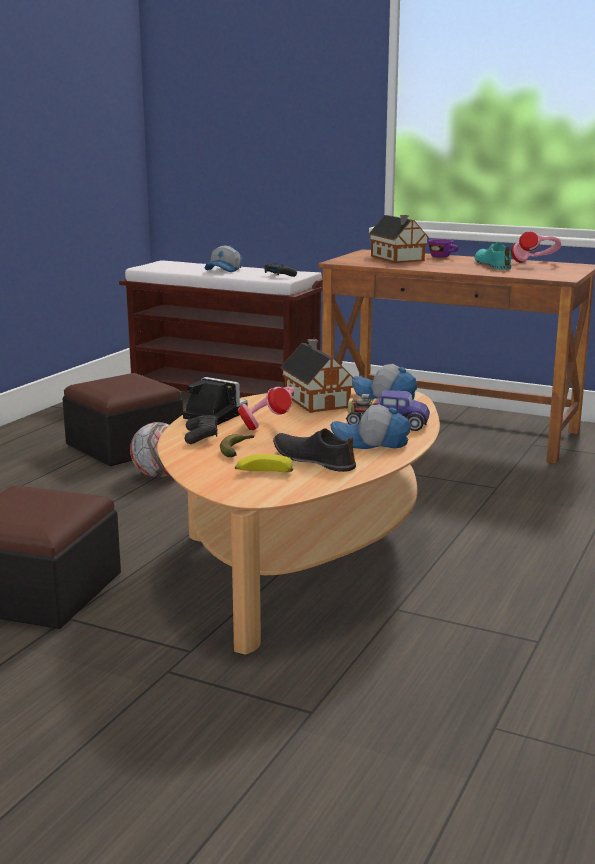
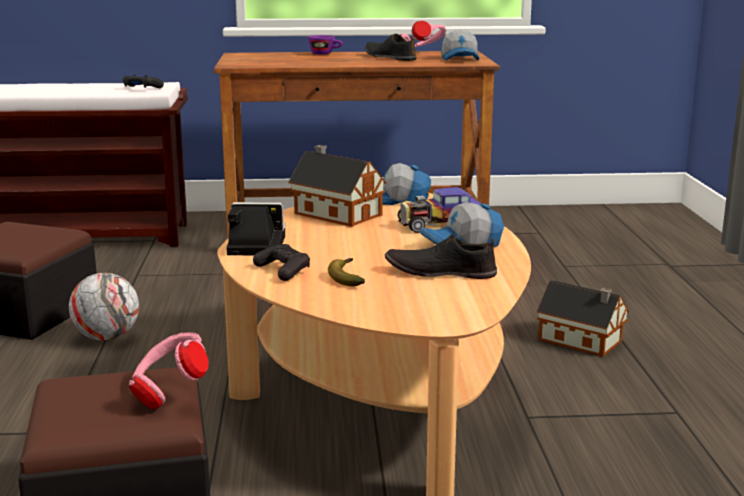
camera: 30 degrees left, 0 degrees up
(224, 270) = (65, 88): cap -> cap (460, 59)
(263, 473) = (417, 295): banana -> none
(268, 425) = (333, 246): pink headphones -> pink headphones (169, 394)
(398, 259) = (286, 58): toy house -> toy house (582, 341)
(492, 265) = (389, 57): turquoise shoe -> black shoe

